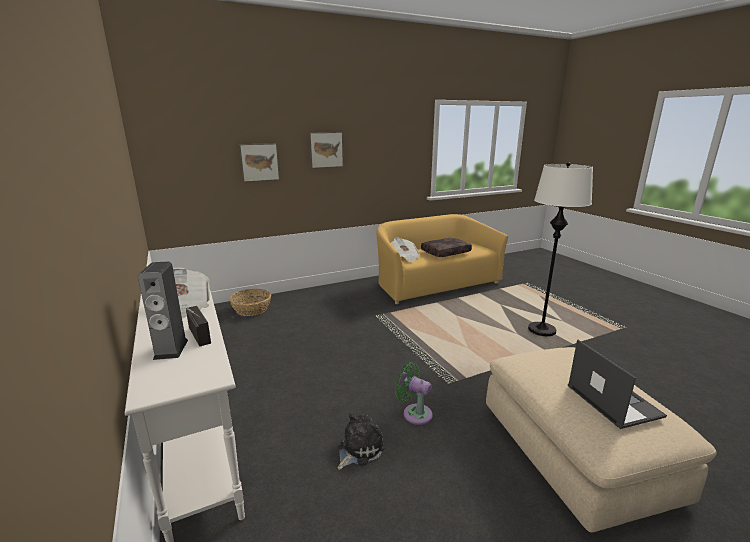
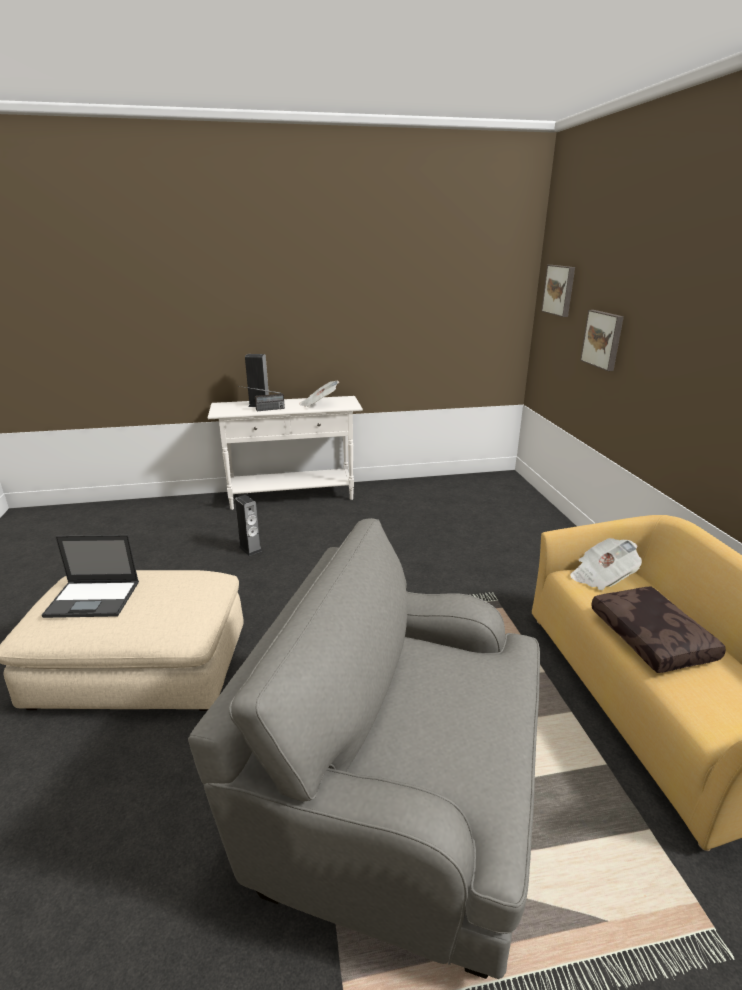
camera: 105 degrees right, 5 degrees up
(251, 309) = (520, 509): basket -> none
(325, 149) = (675, 342): picture -> picture (560, 290)
(359, 449) = (250, 549): plush toy -> speaker
(414, 413) = (270, 582): green fan -> none
(541, 330) = (395, 793): white floor lamp -> grey armchair

